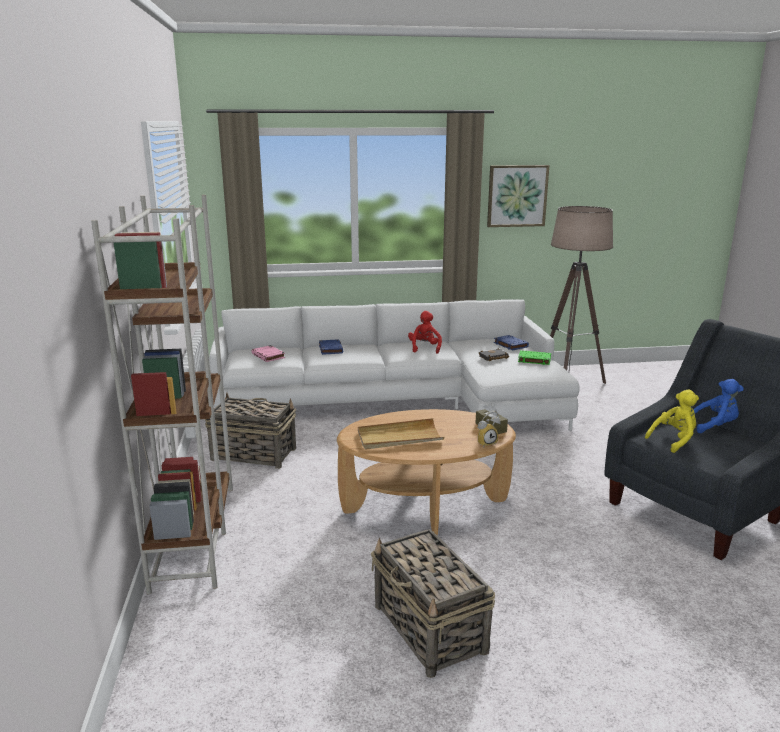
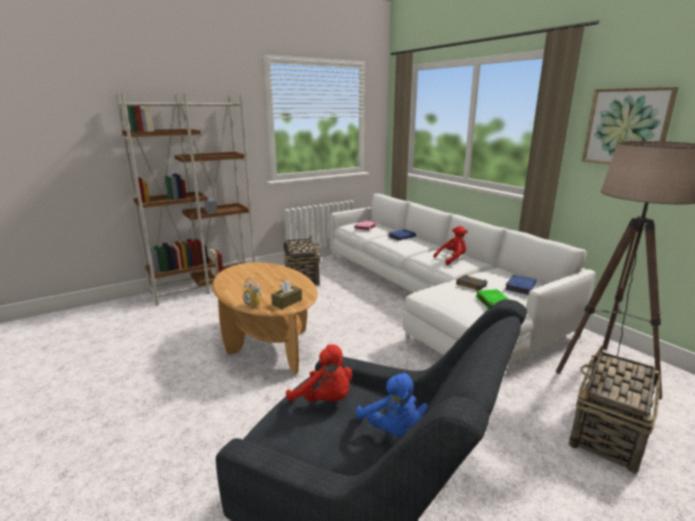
camera: 65 degrees right, 0 degrees up
(399, 437) = (249, 277): beige tray -> none
(430, 629) = (116, 374): basket -> basket (607, 432)
(674, 440) = (325, 400): yellow plush toy -> red plush toy

